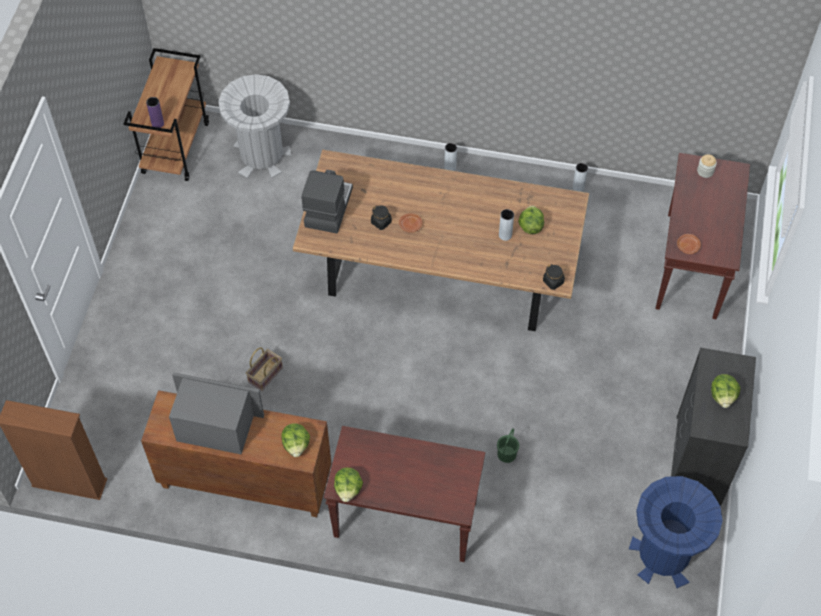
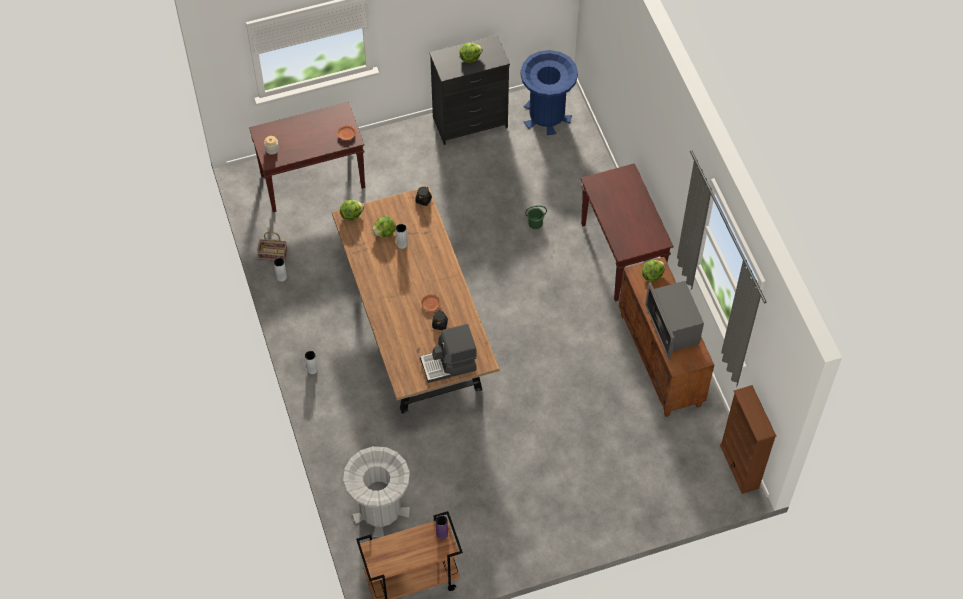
camera: 120 degrees left, 0 degrees up
(265, 376) = (575, 393): basket -> basket (274, 254)
(348, 489) = (658, 235): lettuce -> lettuce (351, 215)

